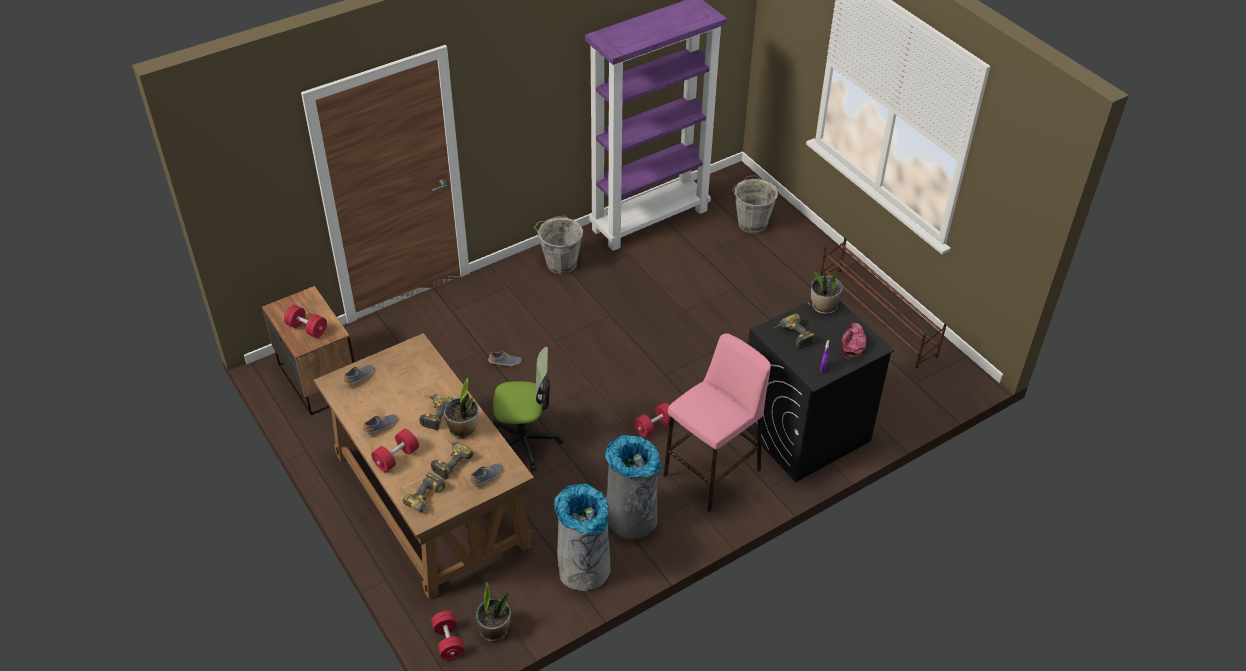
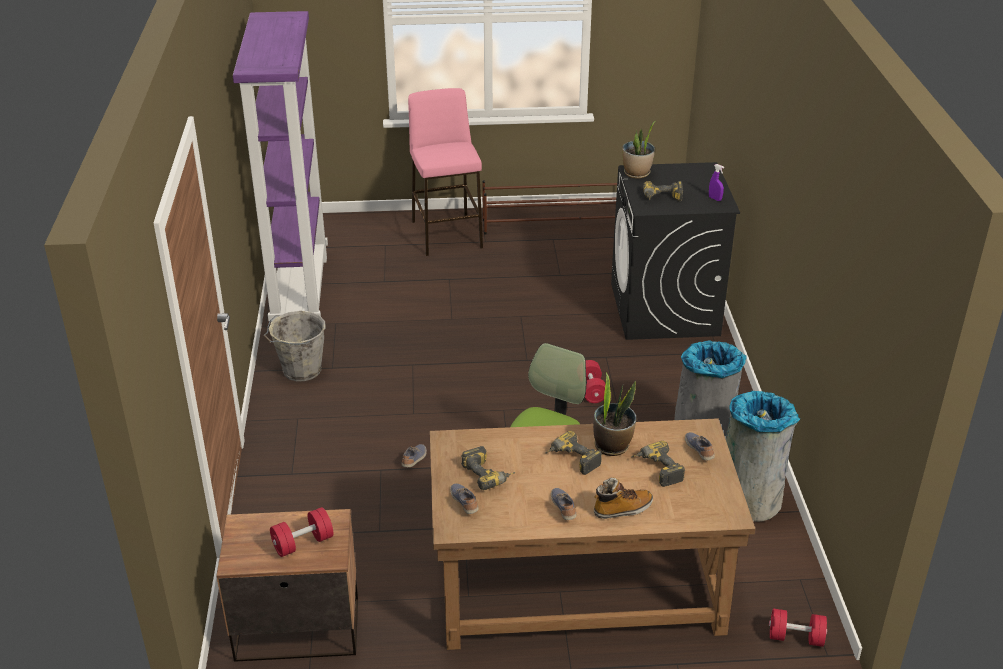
camera: 60 degrees left, 10 degrees down
(396, 457) = (622, 509): red dumbbell -> boot
(428, 500) = (706, 503): power drill -> power drill (489, 475)
(494, 630) = (797, 594): potted plant -> none
(713, 472) = (677, 377): pink stool -> pink stool (446, 234)
(752, 223) = (372, 239): grey bucket -> none
(852, 343) = (694, 176): cap -> none

